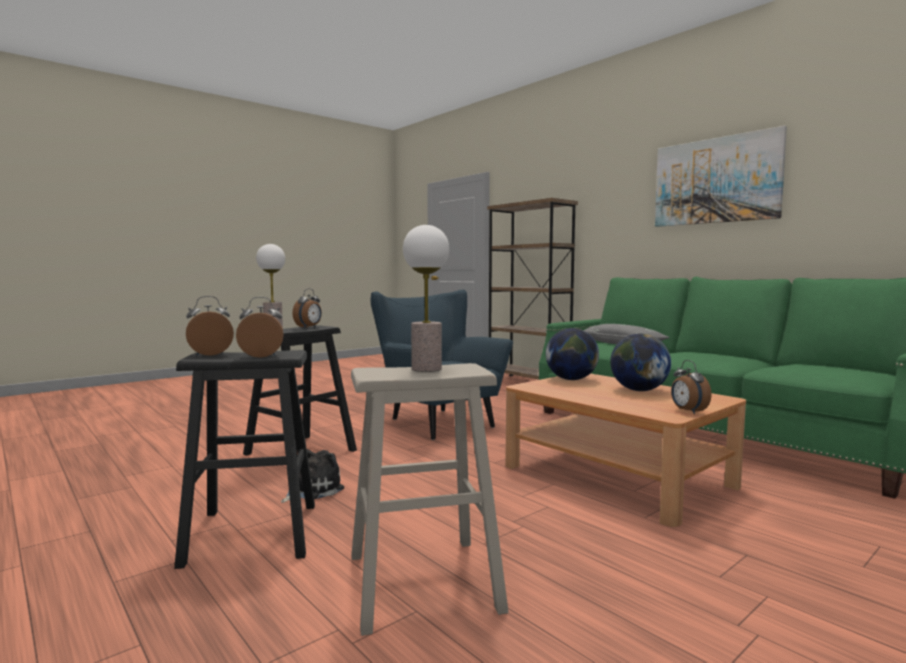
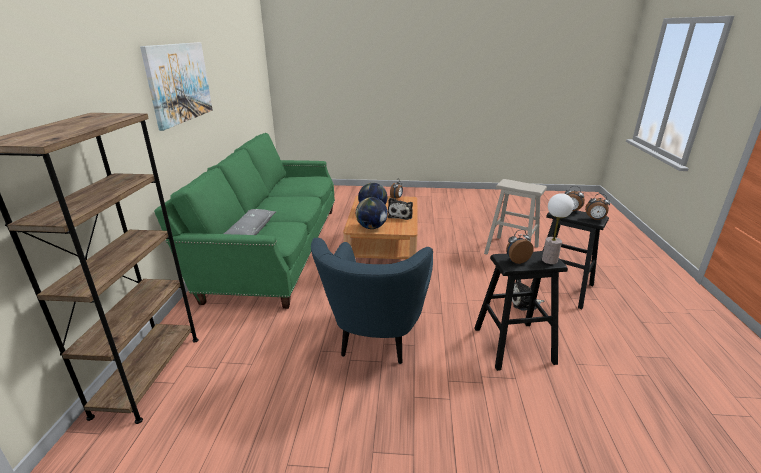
camera: 135 degrees left, 20 degrees up
(426, 369) = (518, 185): table lamp -> none
(589, 395) = (401, 215): none -> plush toy

